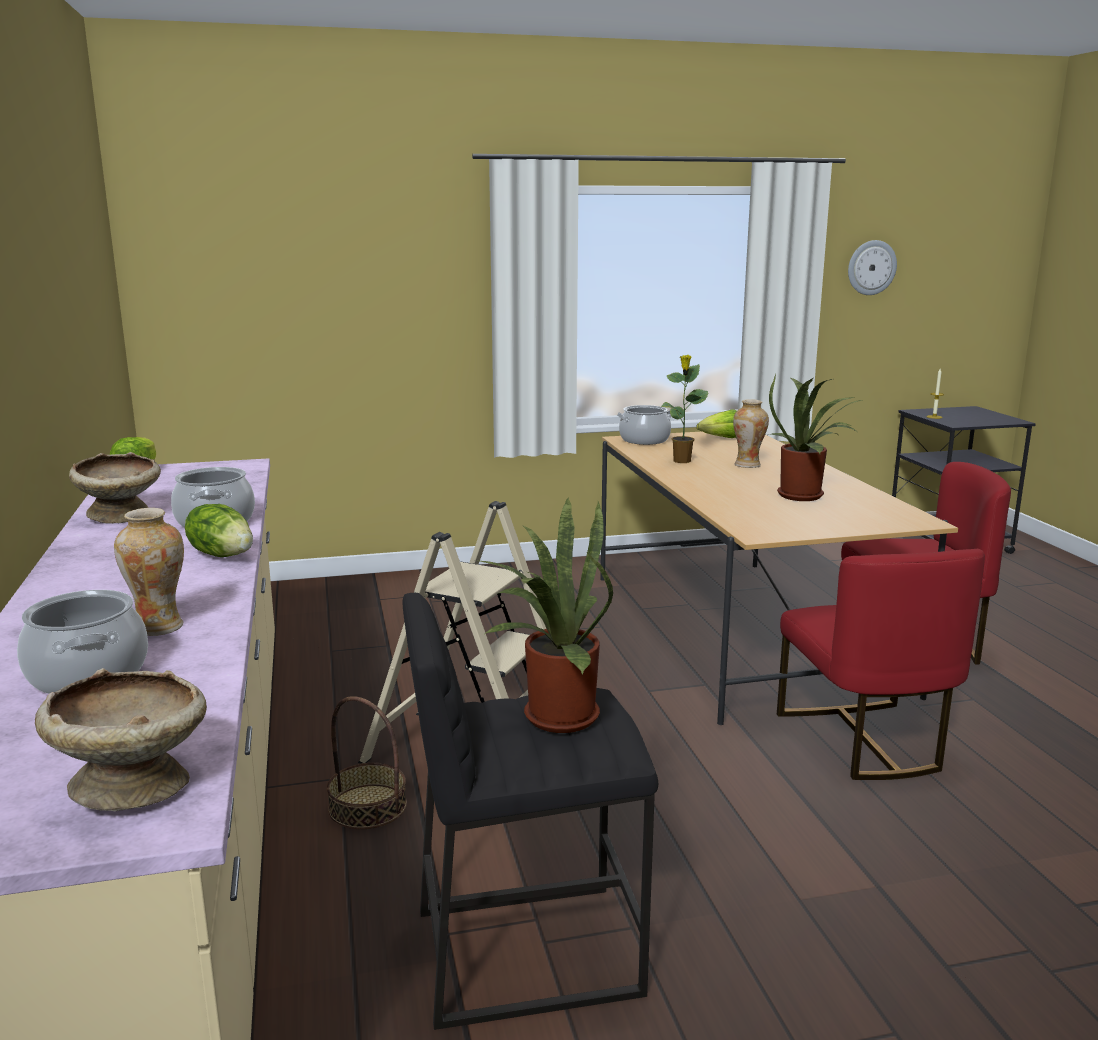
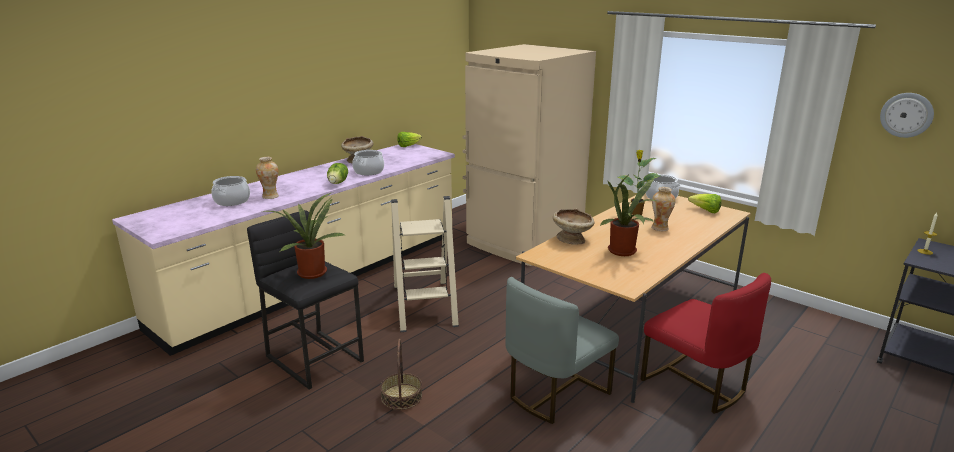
camera: 55 degrees right, 5 degrees up
(133, 785) = (174, 226): beige bowl -> beige bowl (572, 240)
(367, 807) = (368, 299): basket -> basket (401, 396)
(387, 604) = (523, 240): none -> beige fridge
(864, 741) = (555, 393): red chair -> grey chair

